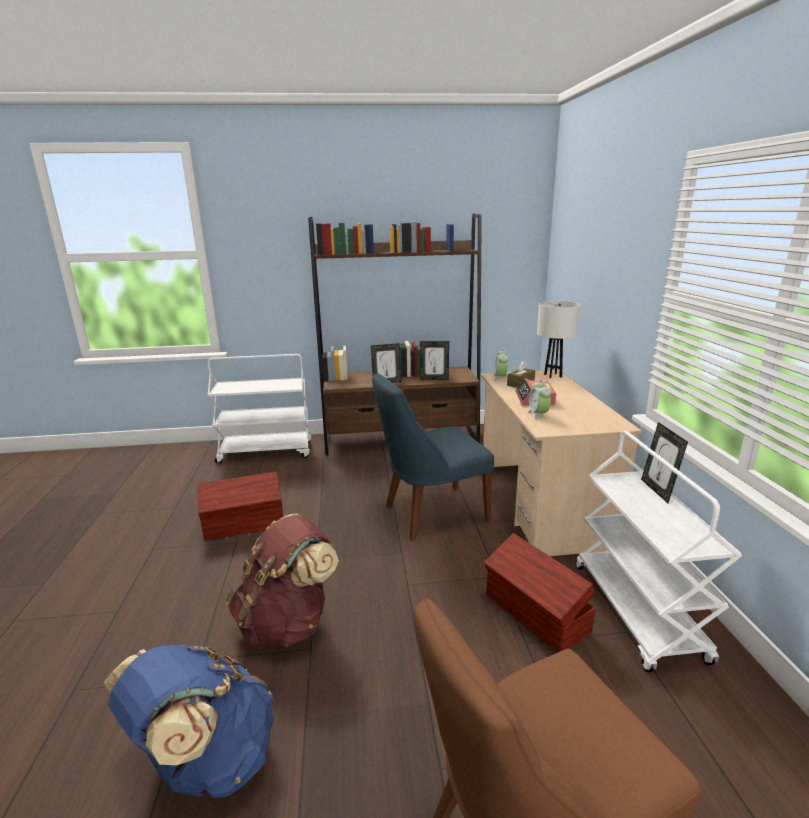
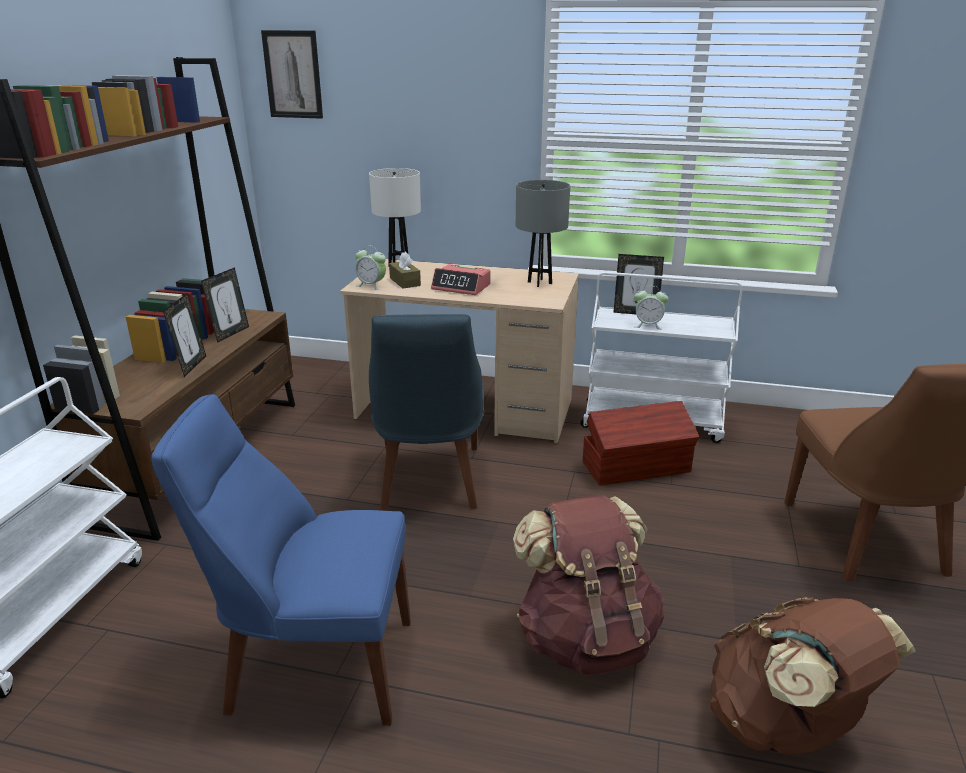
camera: 70 degrees left, 5 degrees up
(207, 761) = (785, 726): blue backpack -> brown backpack
(245, 524) = (313, 665): brown storage box -> blue chair
(538, 414) = (507, 295): alarm clock -> alarm clock (648, 325)
(565, 228) = (293, 74): none -> picture
(587, 420) = (539, 283): none -> grey table lamp

